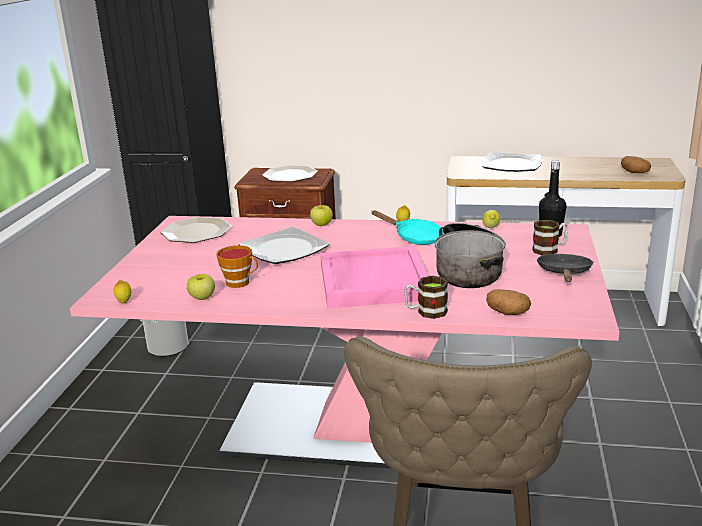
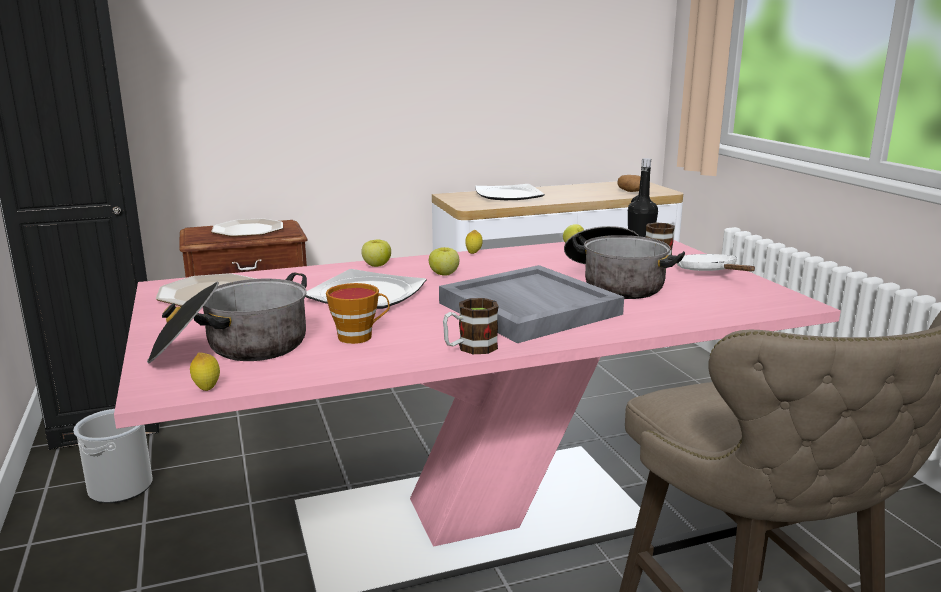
camera: 30 degrees left, 5 degrees down
(164, 277) = (233, 349): none -> cooking pot
(202, 298) = (328, 362): apple -> apple (444, 274)
(372, 281) = (527, 308): pink tray -> grey tray
(414, 237) = (507, 263): turquoise frying pan -> none
(426, 312) = (635, 326): mug -> mug (470, 348)
(507, 313) = (717, 313): potato -> none
(564, 273) = (709, 272): black frying pan -> white frying pan

